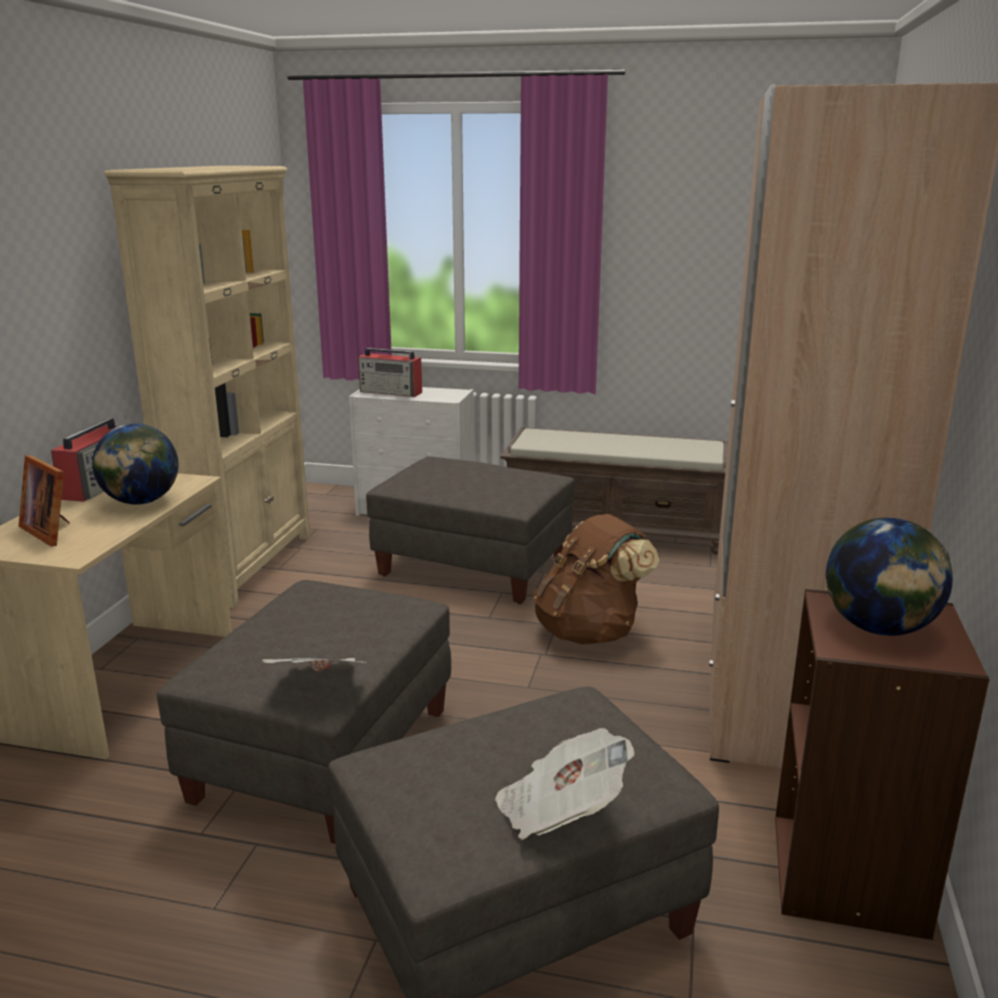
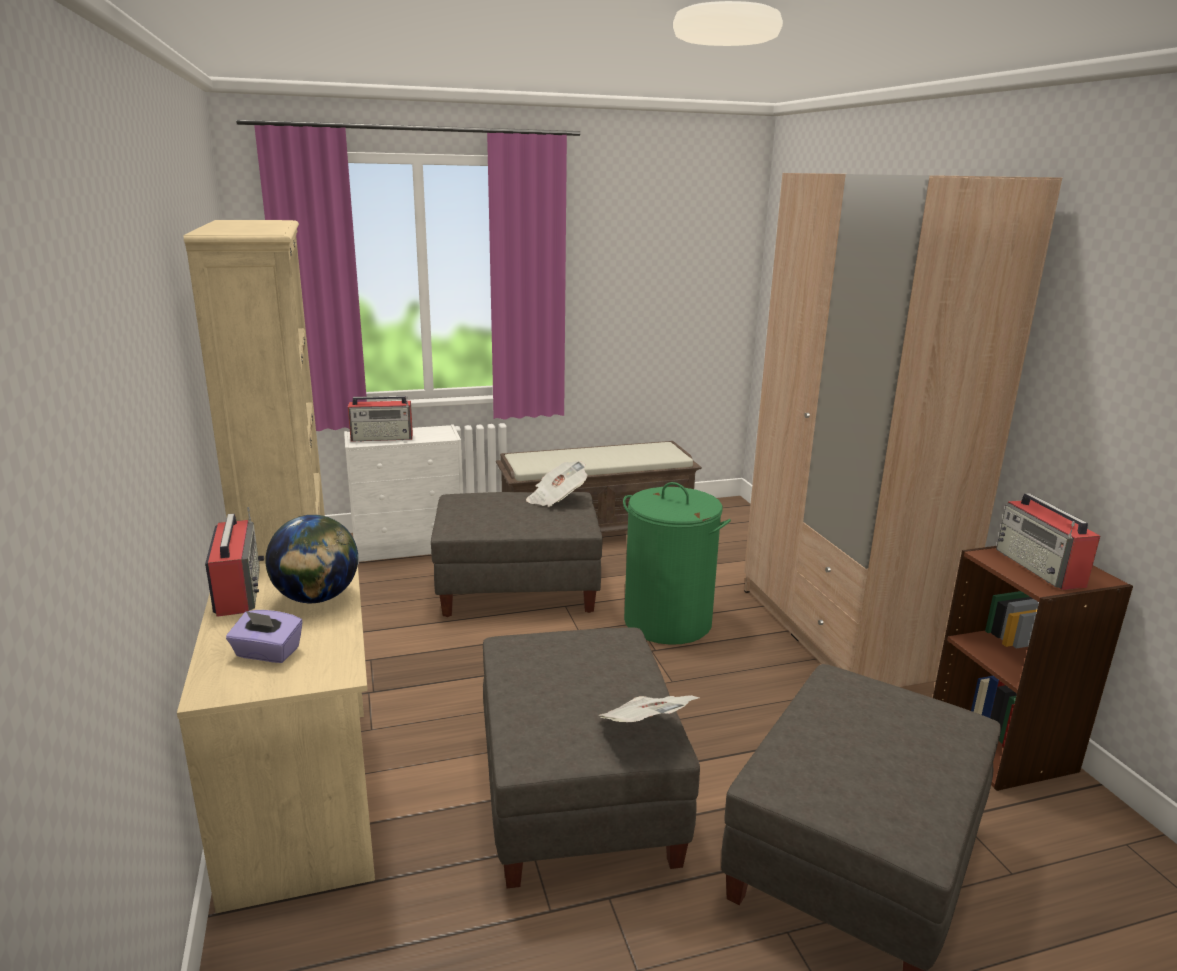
camera: 30 degrees left, 0 degrees up
(52, 531) = (267, 653): picture frame -> purple tissue box
(560, 810) = (936, 765): newspaper -> newspaper (556, 499)
(590, 632) = (668, 622): brown backpack -> green laundry basket
(879, 629) = (1040, 568): globe -> radio

